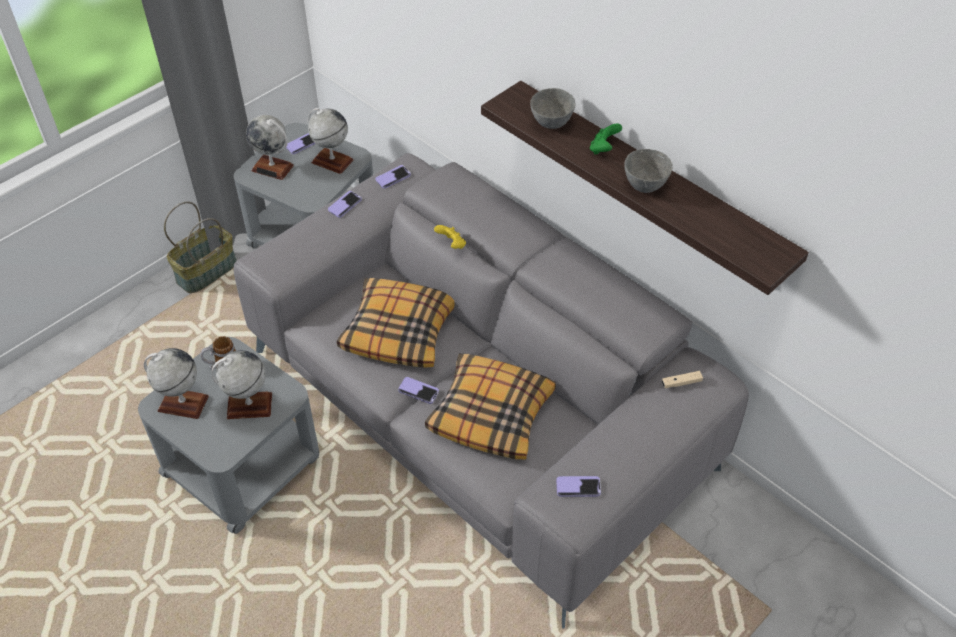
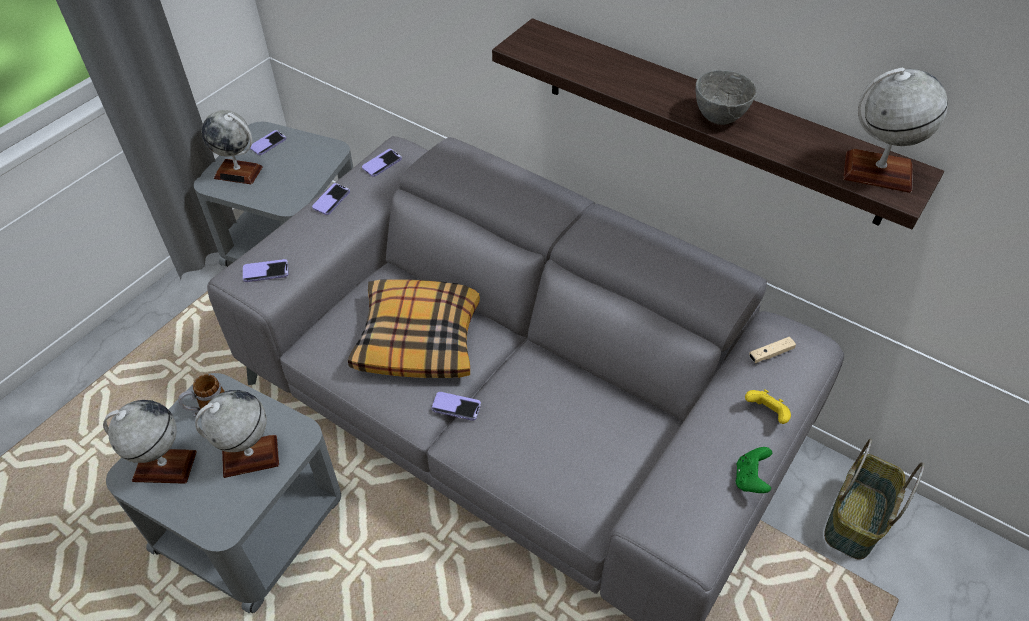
camera: 10 degrees left, 0 degrees up
(206, 271) = (177, 299): basket -> basket (854, 517)
(332, 161) = (306, 158): globe -> globe (877, 172)
(451, 245) = (468, 228): yellow game controller -> yellow game controller (766, 413)
(491, 414) = (549, 422): pillow -> none
(552, 124) = (584, 60): grey bowl -> none
(578, 487) = (688, 503): phone -> phone (266, 272)
(603, 149) = (655, 81): green game controller -> green game controller (750, 479)

